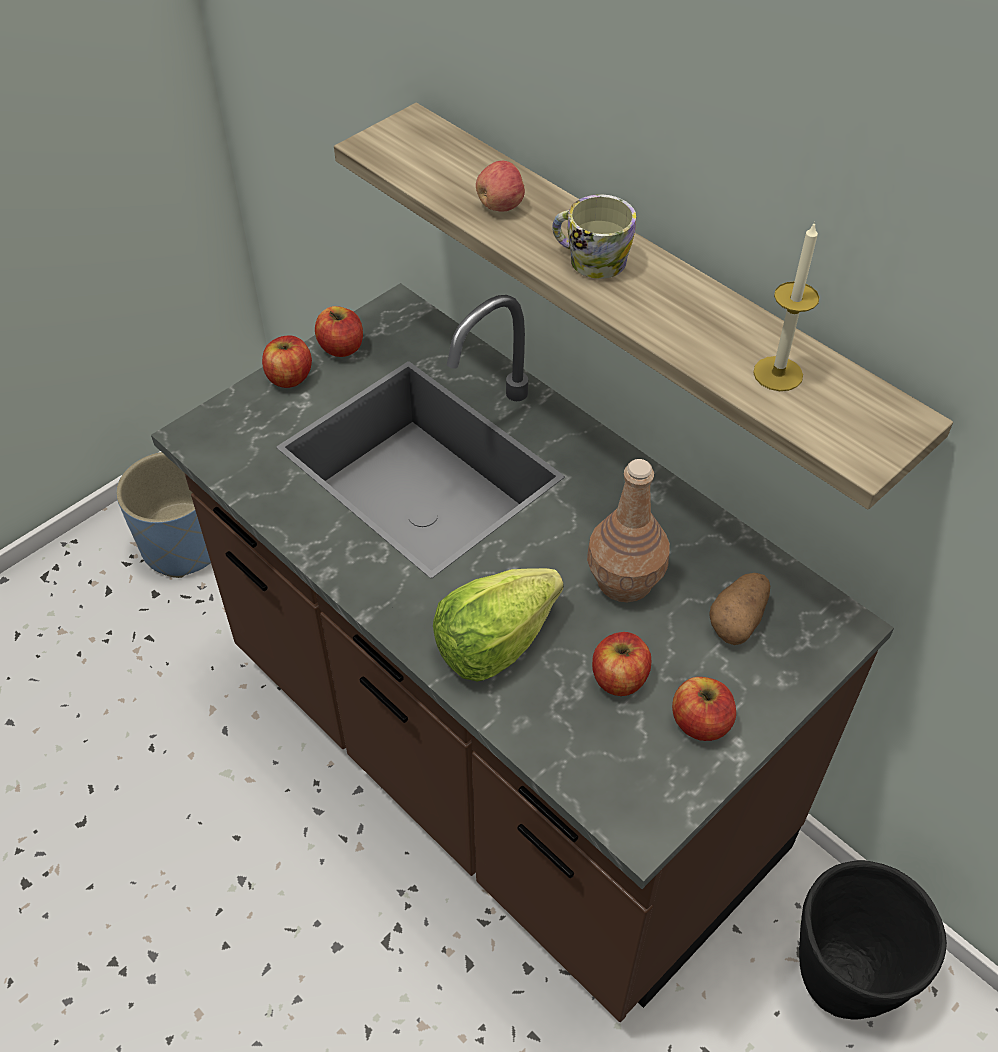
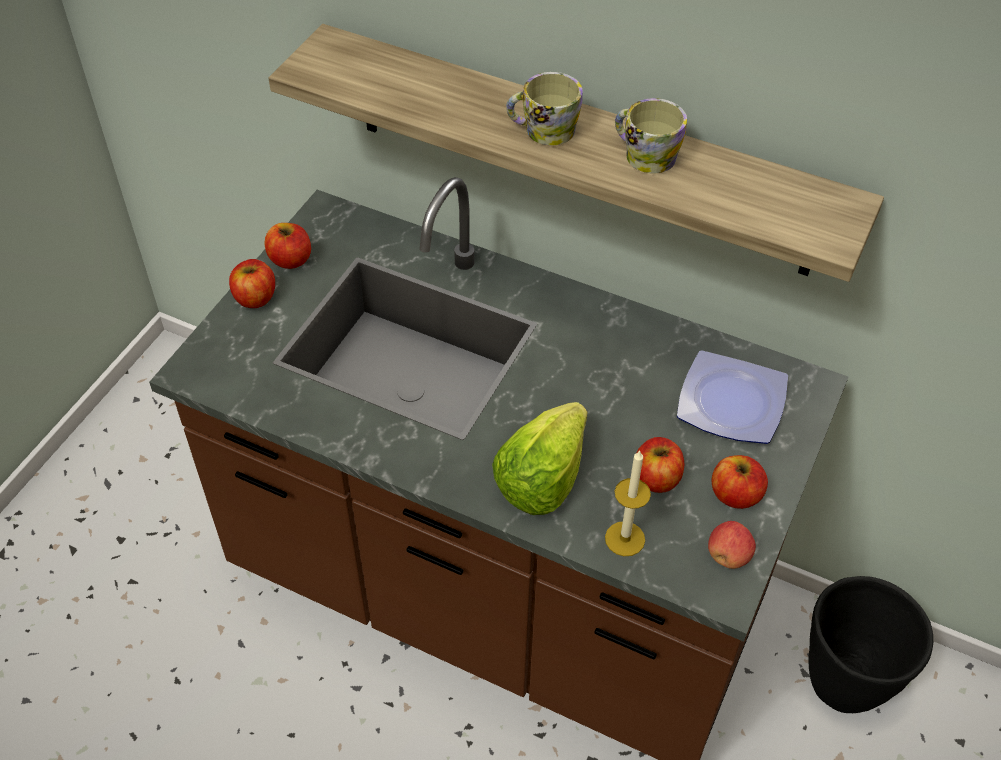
camera: 20 degrees left, 0 degrees up
(183, 545) = (130, 487): blue planter -> none
(501, 205) = (444, 100): apple -> apple (728, 555)
(625, 580) = (626, 396): brown bottle -> none
(690, 310) = (644, 154): none -> mug
(738, 620) = (728, 404): potato -> plate
(778, 374) = (737, 190): candle -> candle (625, 539)

